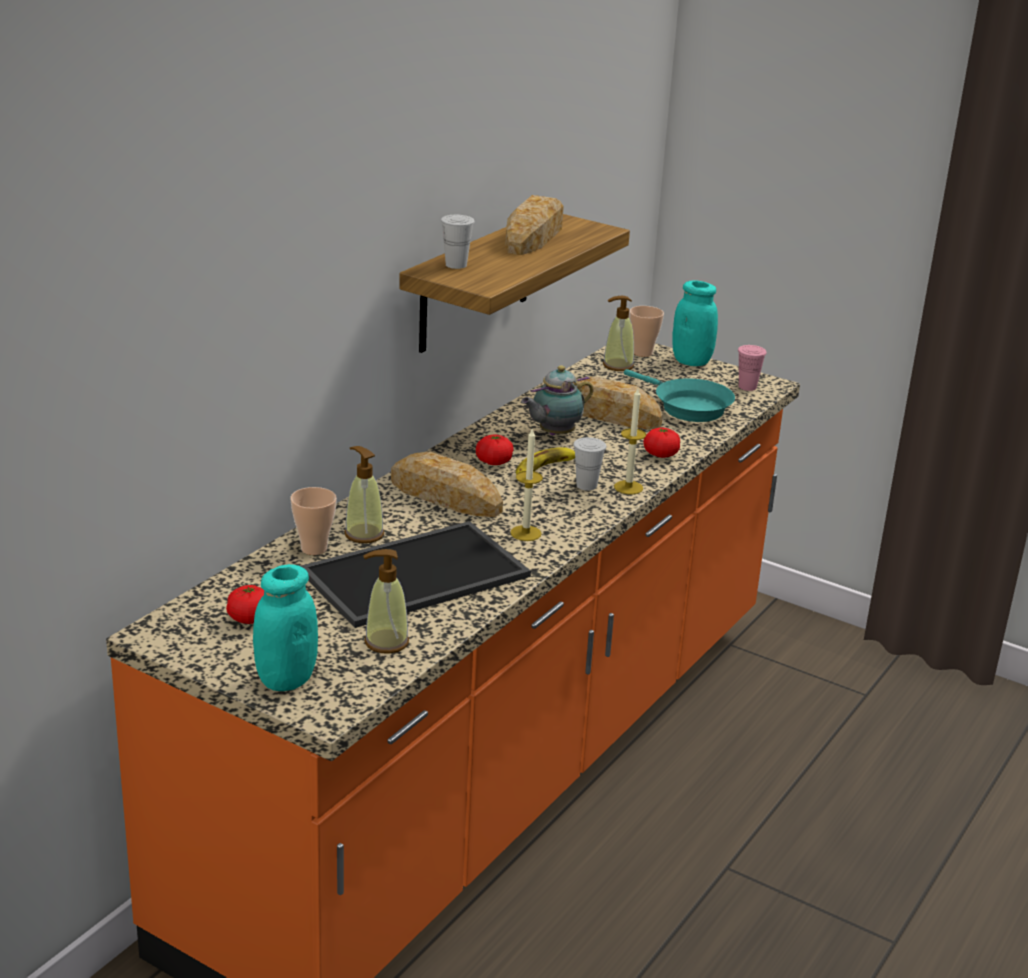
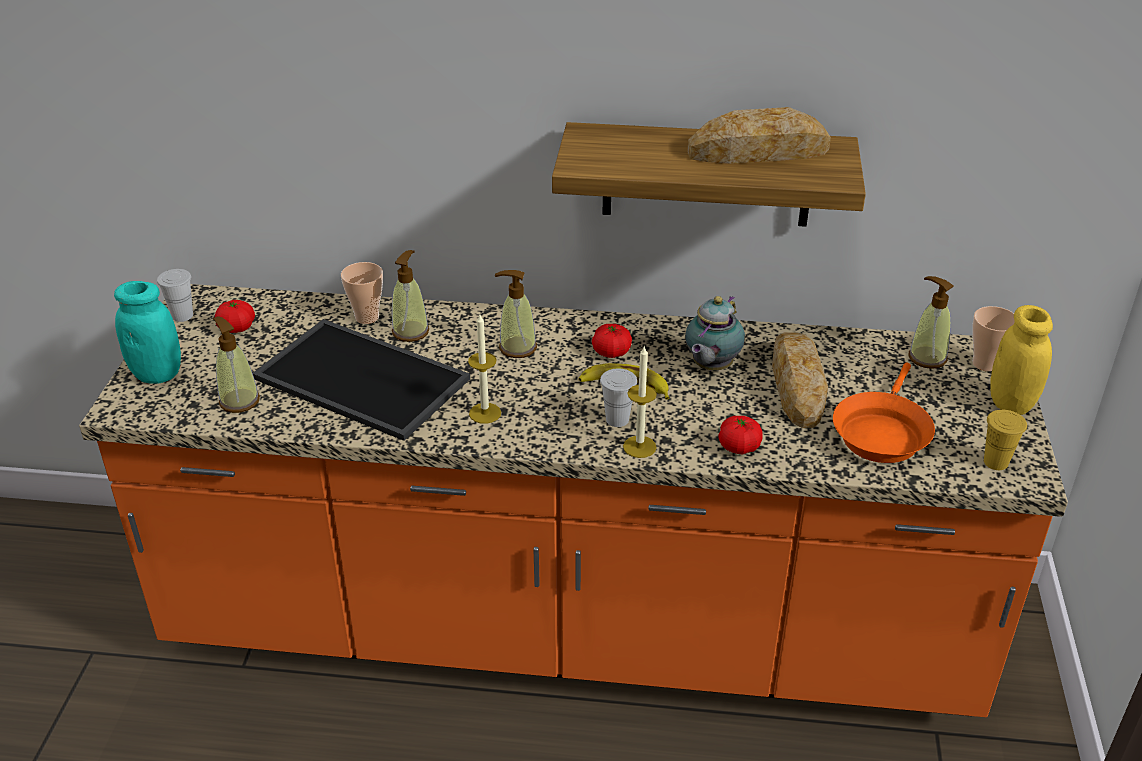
camera: 65 degrees right, 10 degrees up
(444, 496) = (517, 348): bread -> soap dispenser
(456, 265) = (618, 138): white cup -> white cup (182, 316)
(554, 434) = (710, 367): teapot -> teapot turned 90 degrees counterclockwise
(687, 407) = (881, 432): turquoise frying pan -> orange frying pan
(691, 361) = (1011, 403): turquoise jar -> yellow jar
(747, 387) = (995, 462): pink cup -> yellow cup

